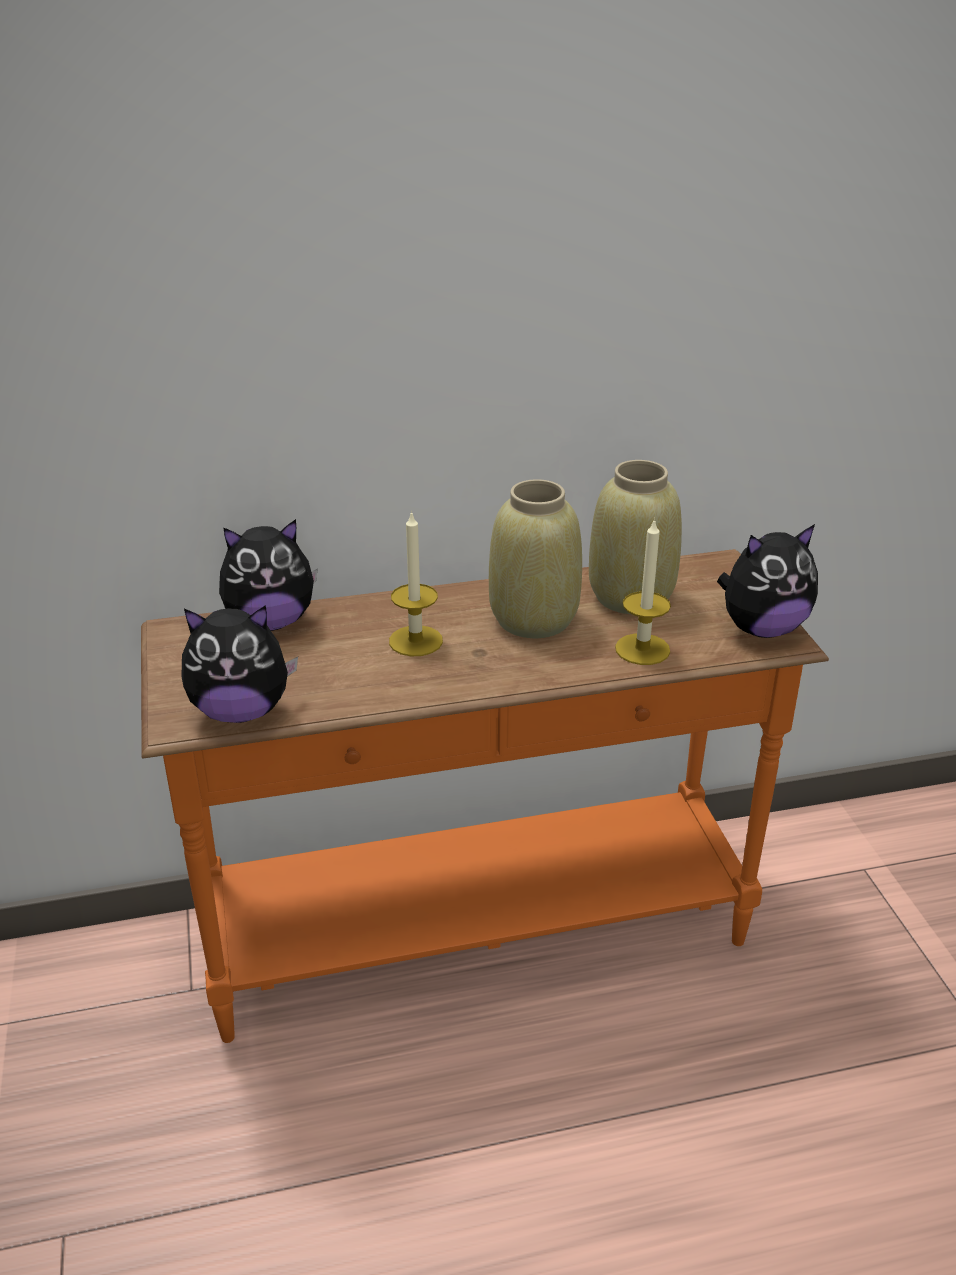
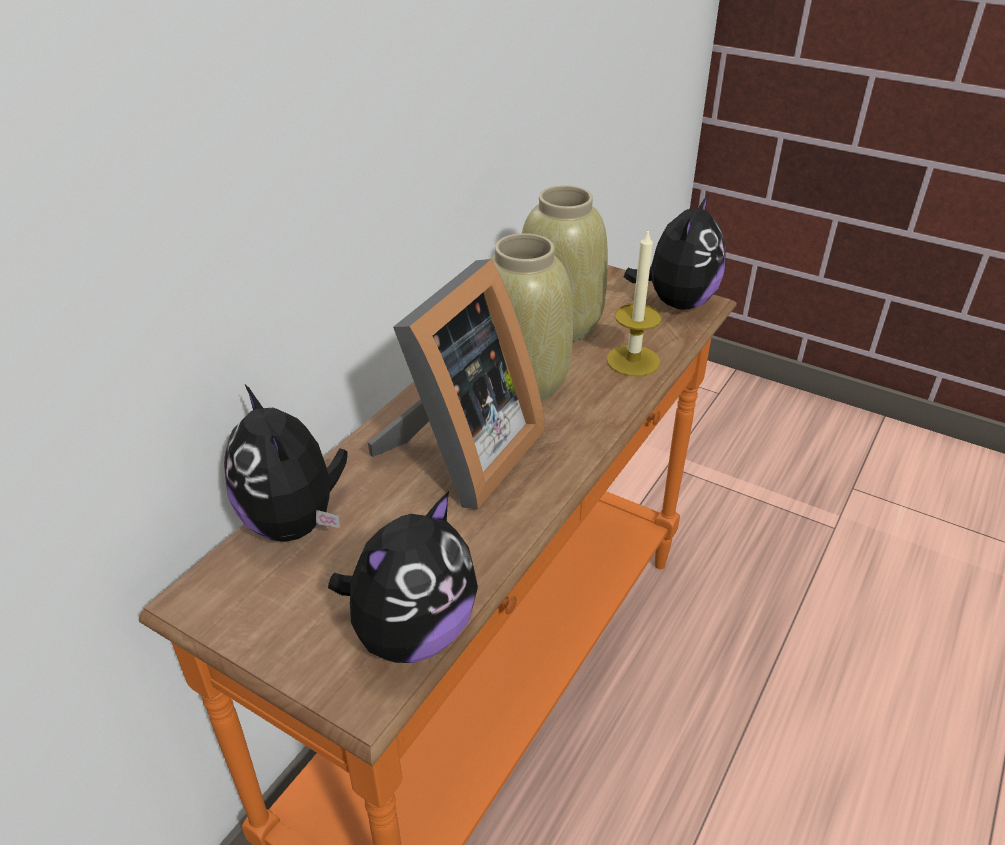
camera: 45 degrees left, 5 degrees up
(270, 622) = (295, 522): plush toy -> plush toy turned 120 degrees clockwise
(415, 641) = (460, 456): candle -> picture frame

